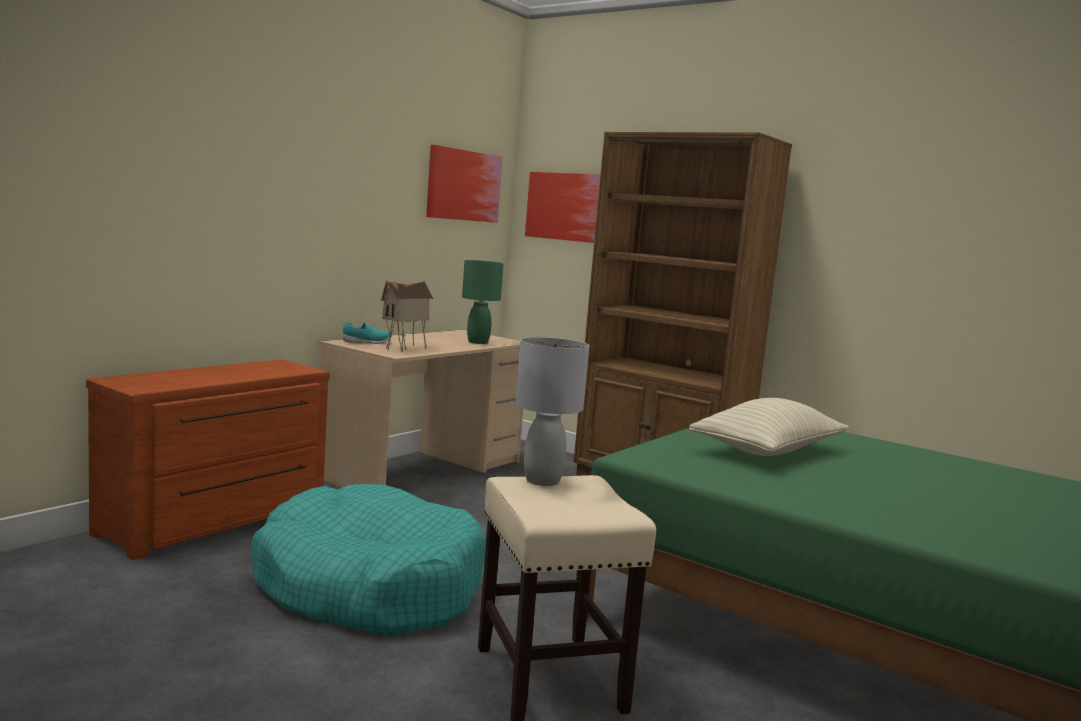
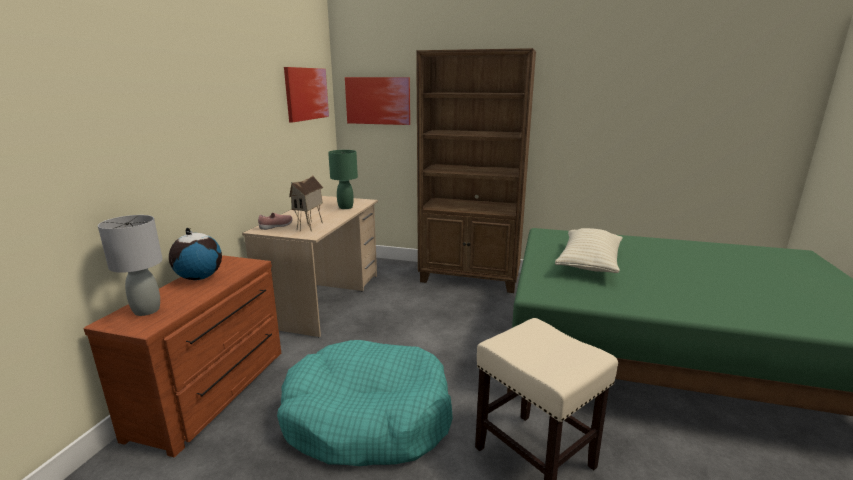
camera: 20 degrees left, 10 degrees up
(235, 369) = (199, 277): none -> globe
(366, 342) = (276, 226): turquoise shoe -> pink shoe
(542, 480) = (515, 336): grey table lamp -> grey table lamp (146, 310)

